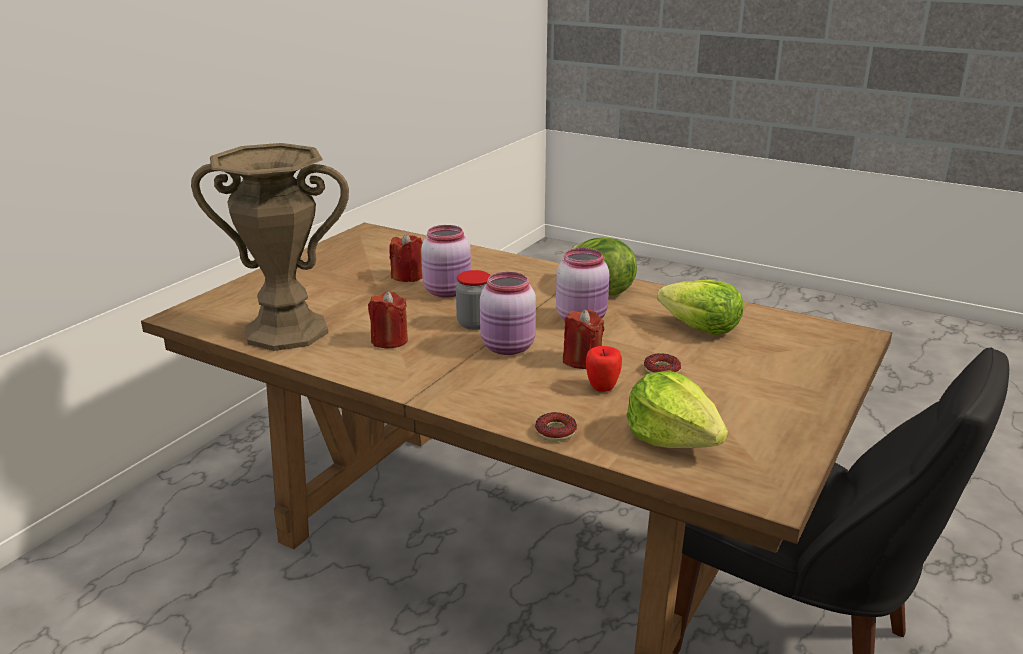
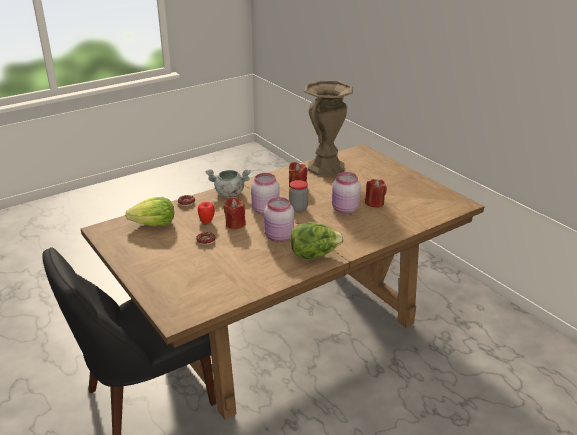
camera: 115 degrees right, 5 degrees up
(473, 397) = (229, 193): none -> grey cooking pot
(700, 328) = (236, 269): lettuce -> none

